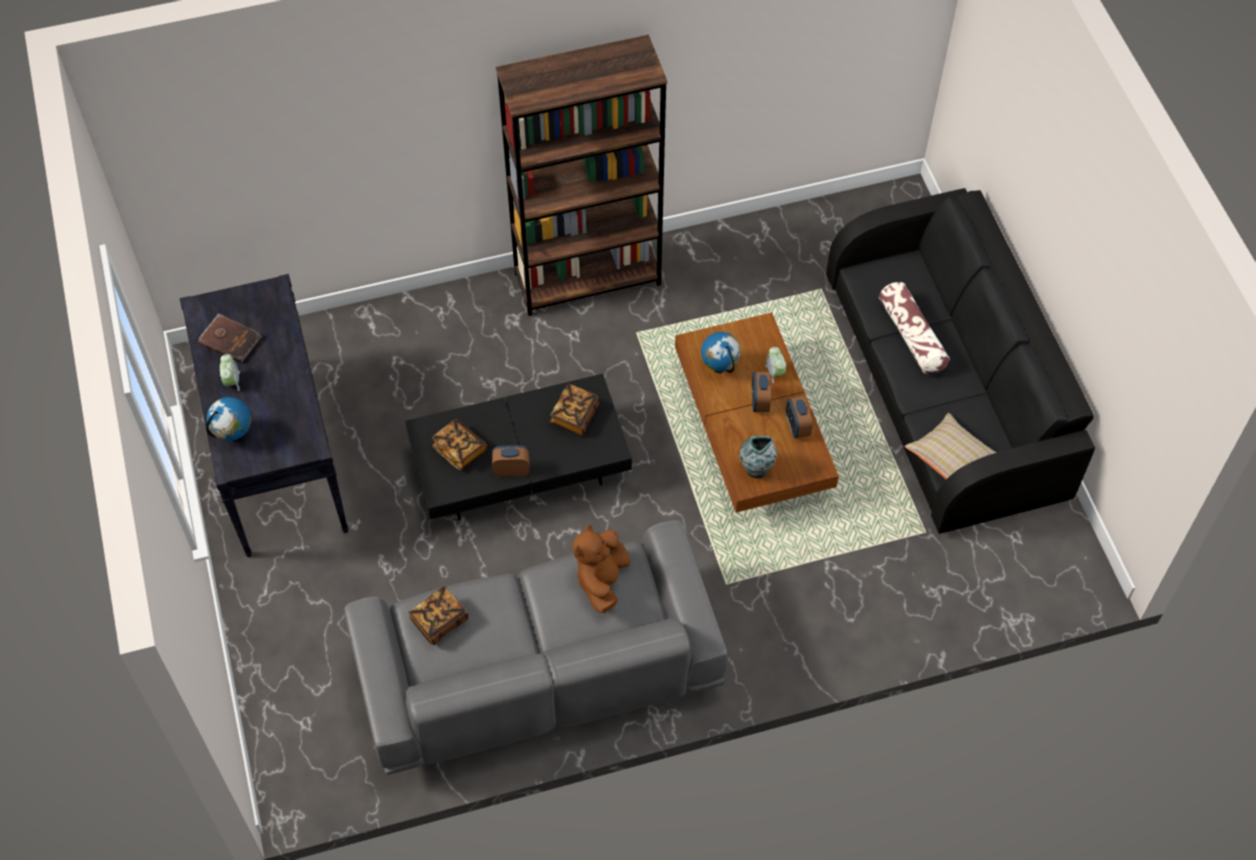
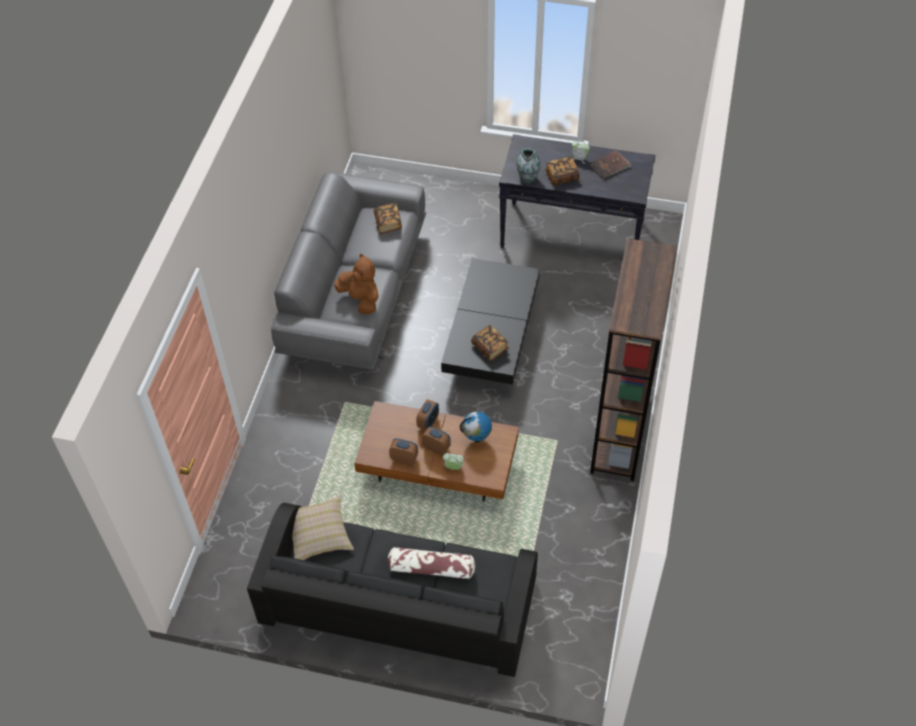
camera: 120 degrees right, 5 degrees down
(235, 436) = (540, 149): globe -> none
(460, 450) = (501, 285): book -> book (561, 176)
(511, 470) = (471, 303): alarm clock -> alarm clock (428, 422)
(755, 469) = (389, 421): vase -> vase (528, 178)

